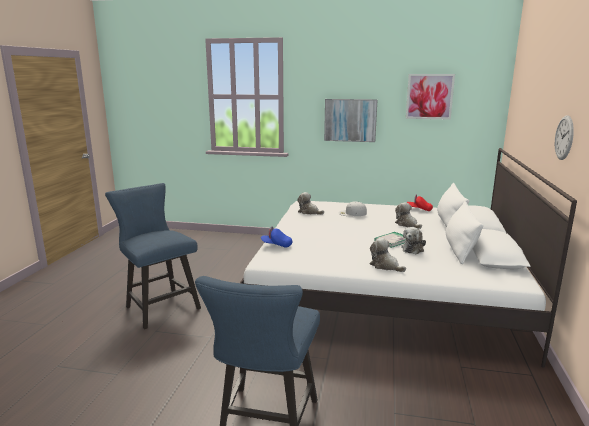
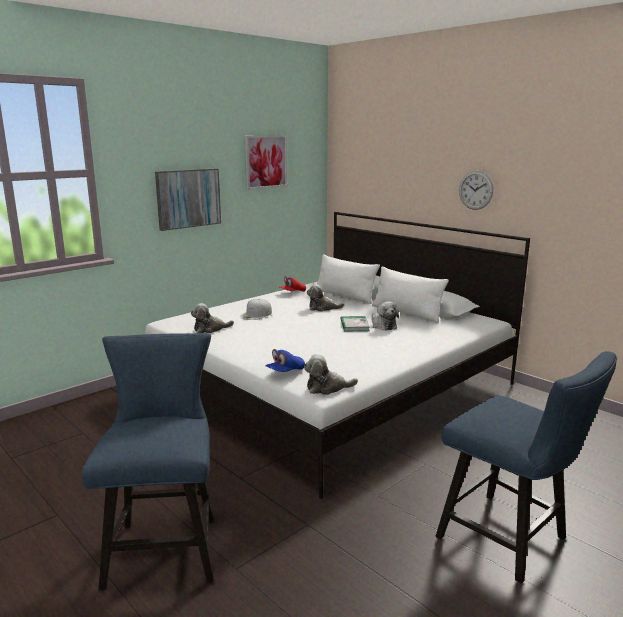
camera: 55 degrees left, 0 degrees up
(159, 306) = (165, 545): blue chair -> blue chair turned 90 degrees clockwise
(385, 266) = (407, 346): plush toy -> plush toy (327, 388)

